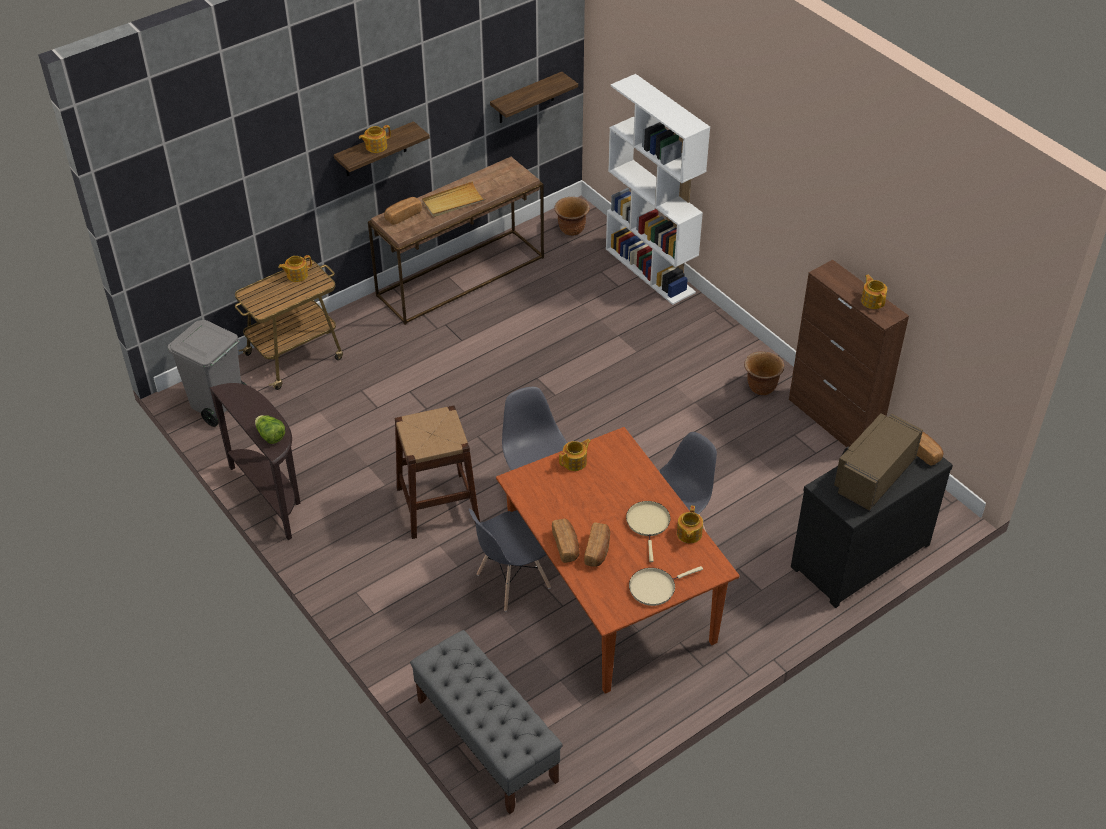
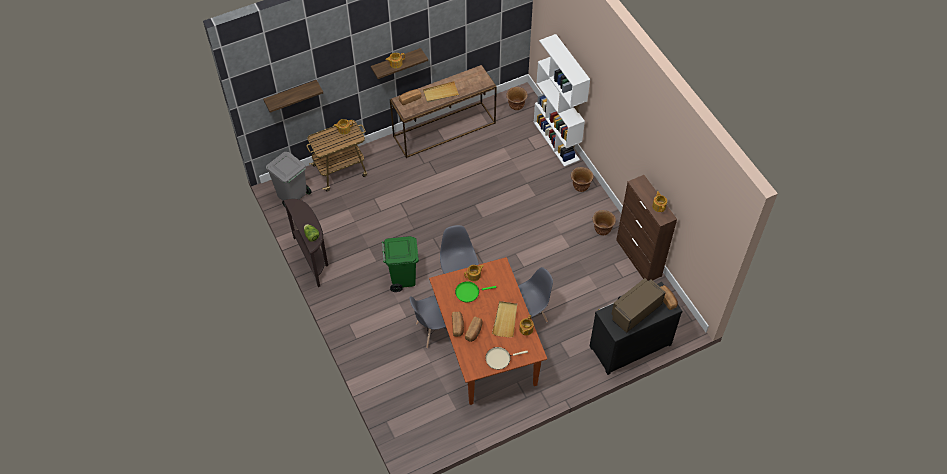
camera: 10 degrees right, 10 degrees up
(437, 505) = (402, 278): brown stool -> green trash can
(486, 740) = (401, 421): grey bench -> none
(526, 98) = (493, 33): shelf -> shelf (291, 95)
(572, 489) = (469, 292): none -> green frying pan
(648, 524) = (505, 320): beige frying pan -> beige tray
(707, 330) = (580, 186): none -> brown planter

